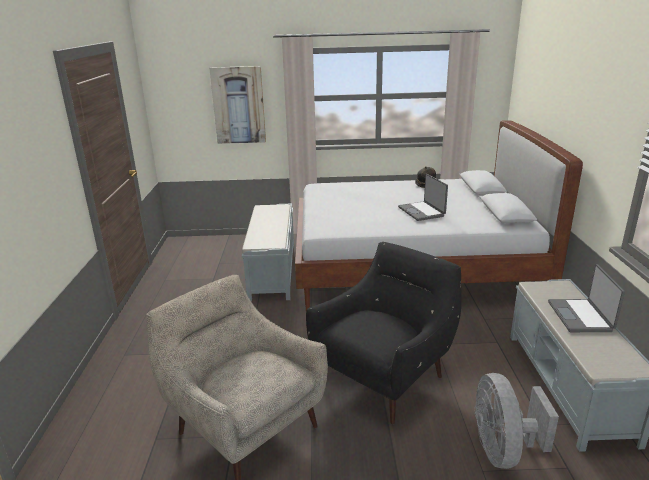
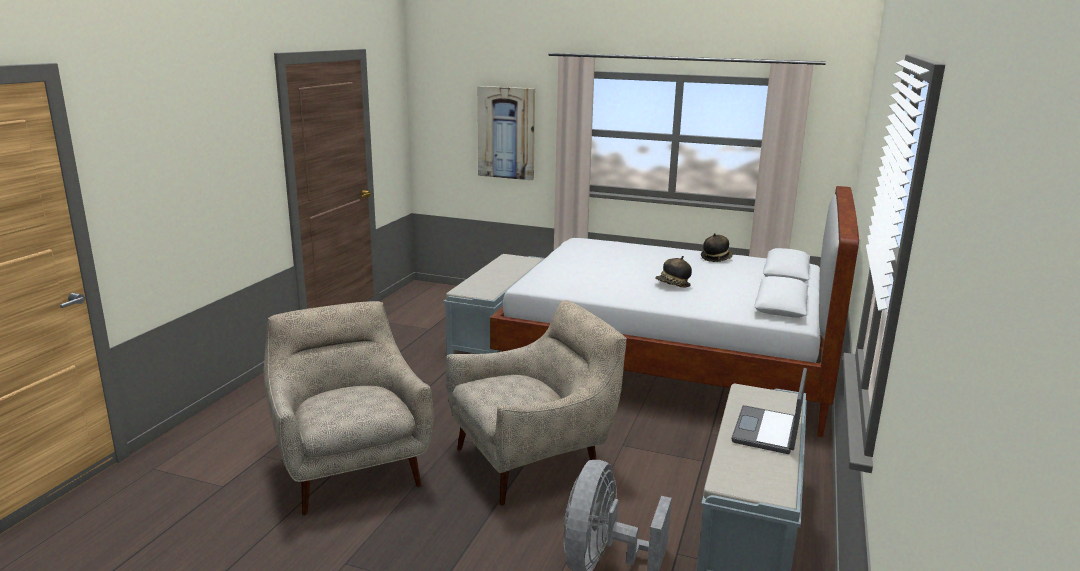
camera: 20 degrees right, 5 degrees down
(385, 376) = (534, 461): black armchair -> beige armchair
(422, 212) = (673, 285): laptop -> hat

